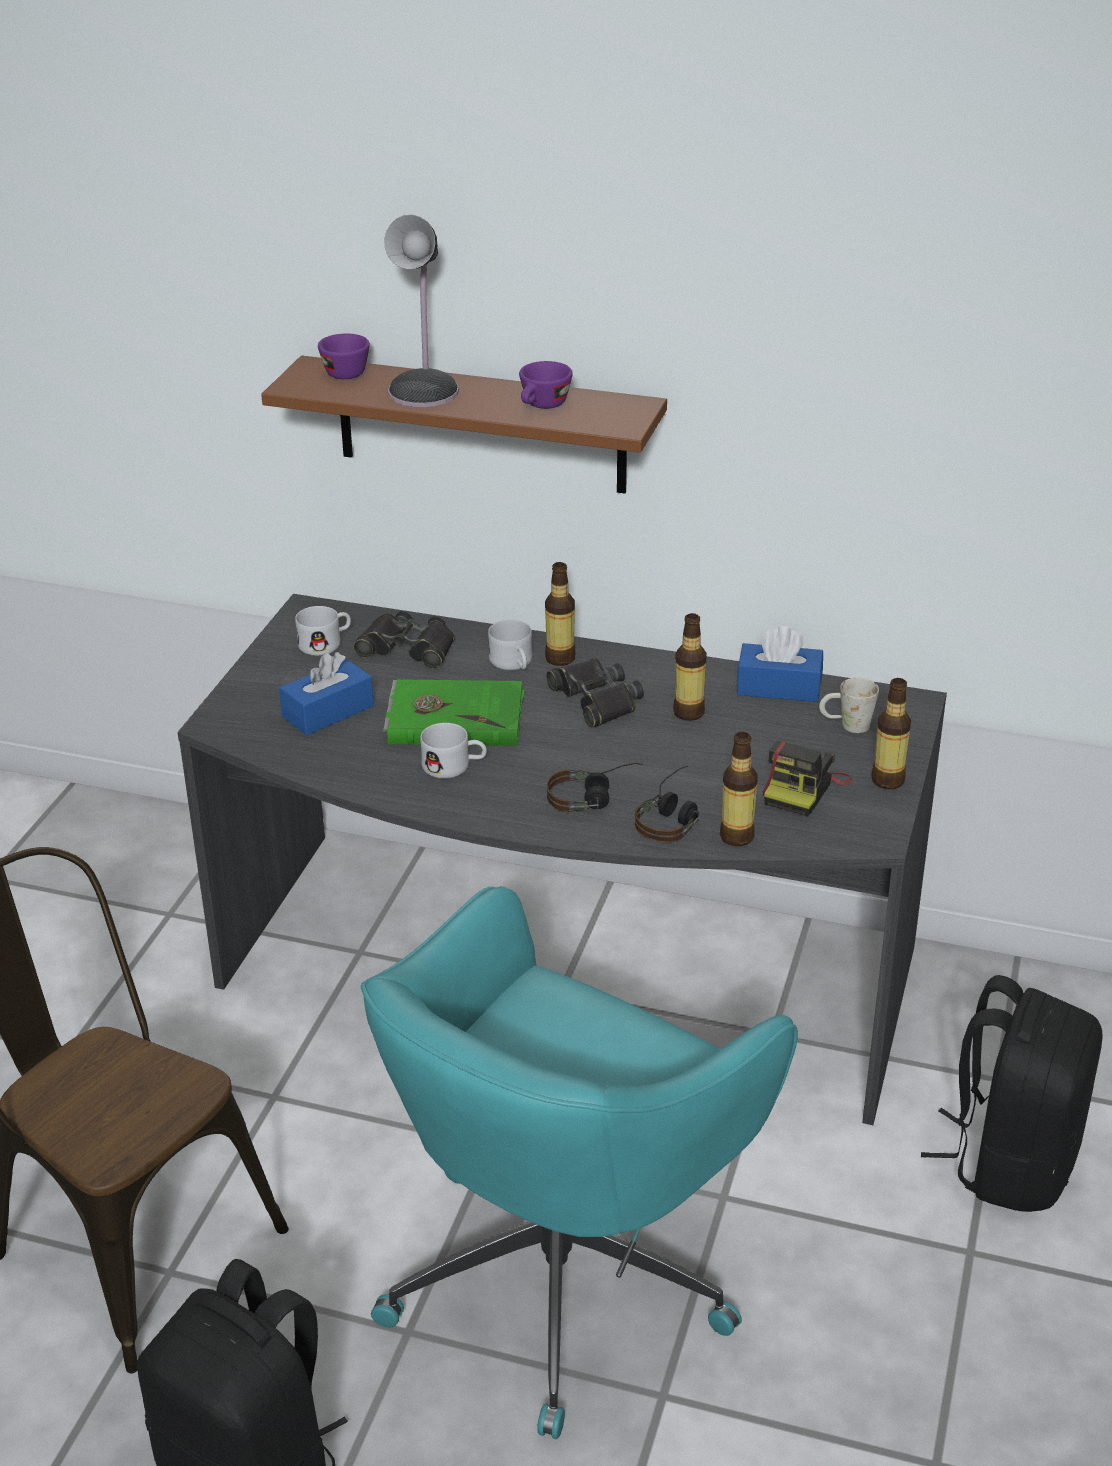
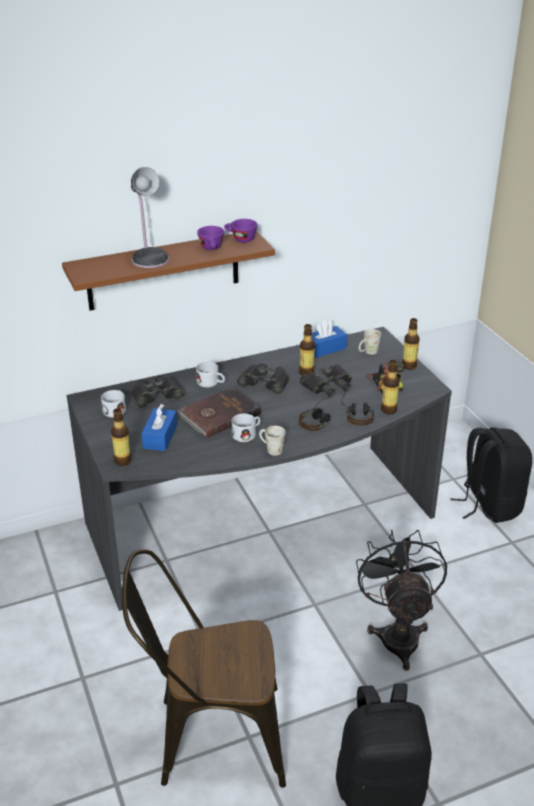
camera: 40 degrees left, 0 degrees up
(342, 371) = (96, 263): purple cup -> purple cup (240, 239)
(455, 717) = (218, 415): green book -> brown book
(455, 806) = (270, 449): none -> white mug
(560, 658) = (226, 373): bottle -> bottle (123, 461)
(565, 1272) = (398, 633): turquoise office chair -> black fan
(693, 749) = (327, 385): none -> black binoculars

